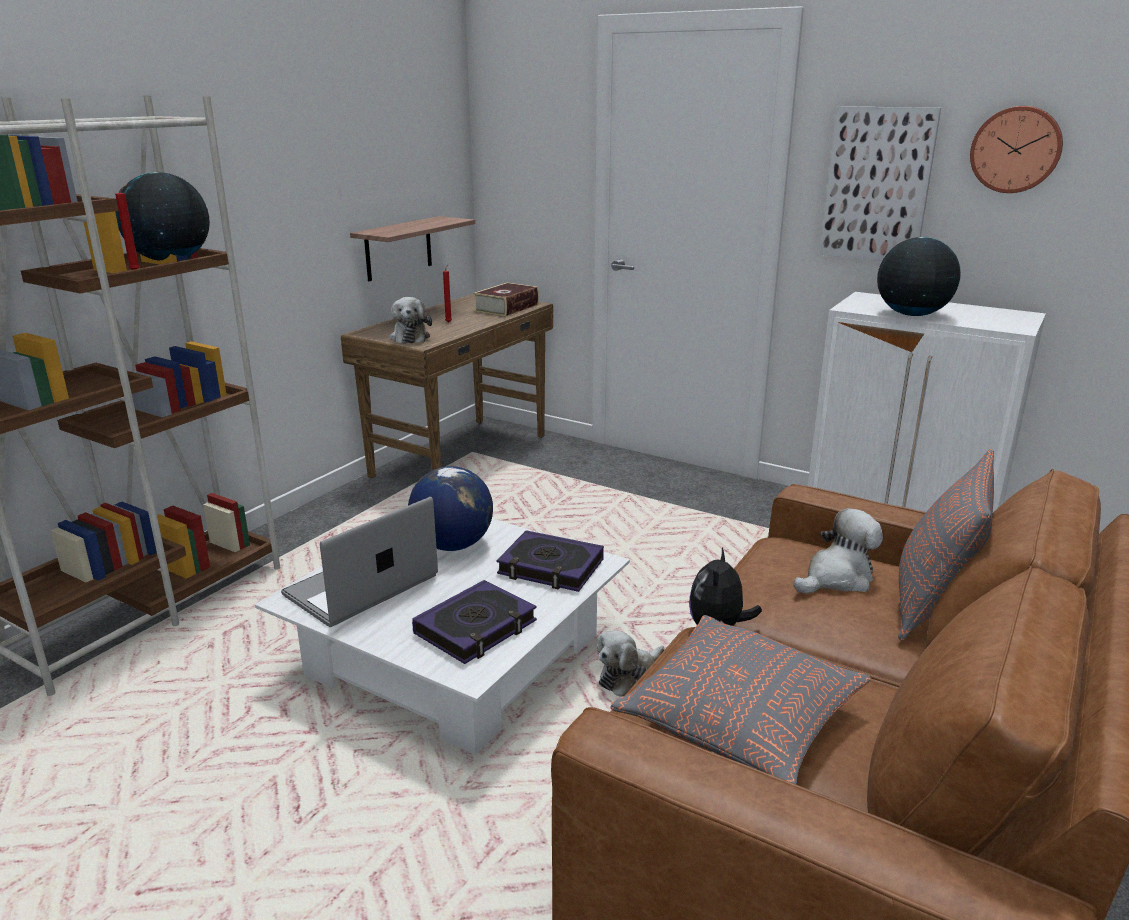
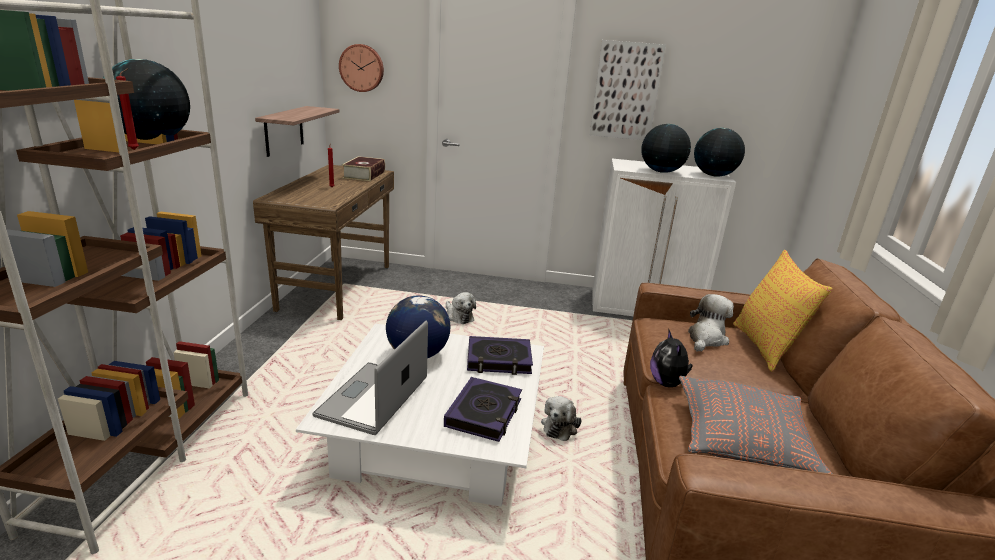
camera: 25 degrees left, 0 degrees up
(410, 337) = (313, 199): plush toy -> plush toy (458, 317)
(931, 606) = (764, 348): grey pillow -> yellow pillow
(1006, 324) = (713, 175): none -> globe
(1016, 149) = (707, 72): wall clock -> wall clock (362, 68)

